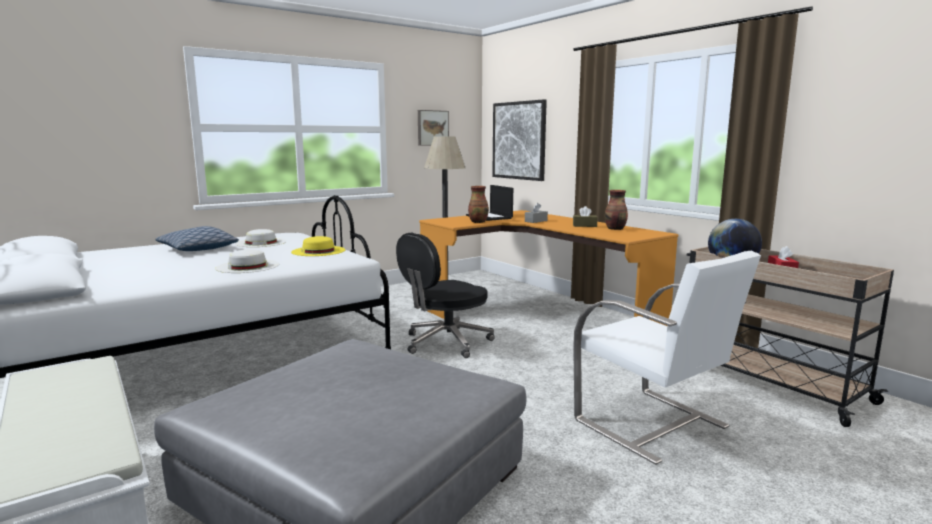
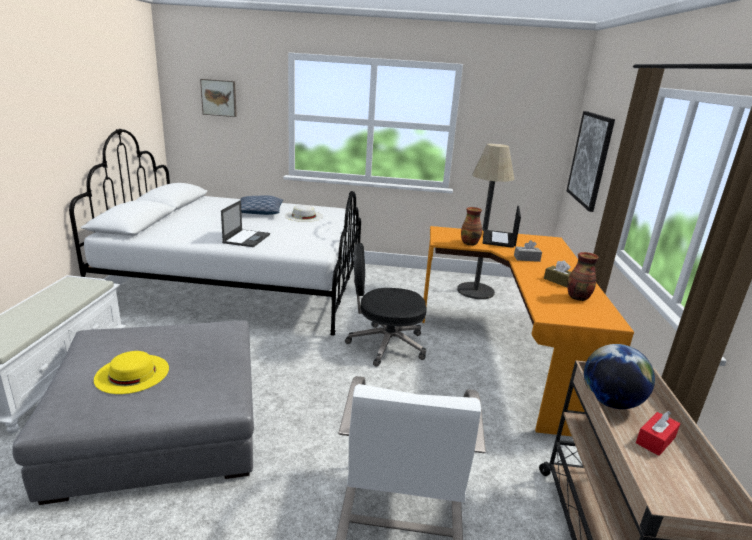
camera: 40 degrees right, 10 degrees up
(247, 266) = (246, 238): white hat -> laptop
(318, 251) = (315, 236): yellow hat -> yellow hat (132, 373)
(432, 128) = (509, 130): picture -> picture (219, 97)

